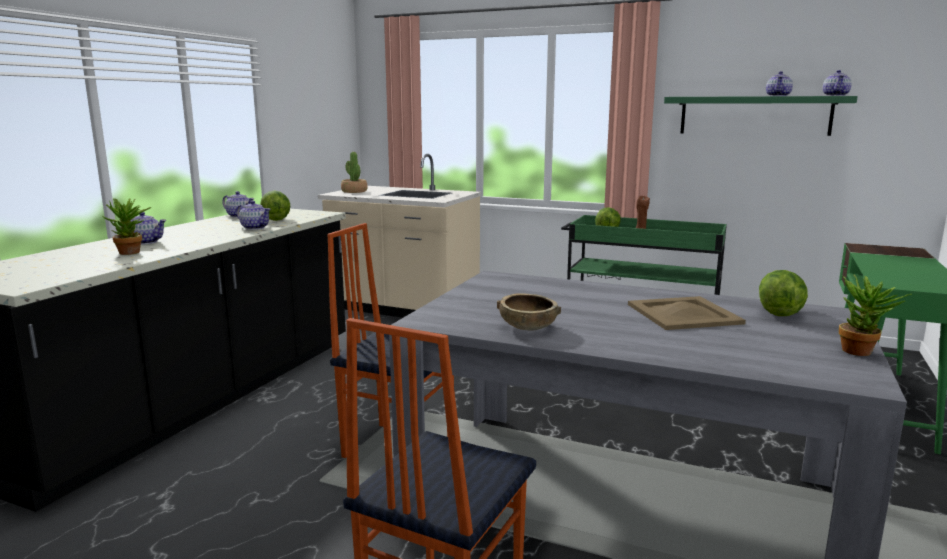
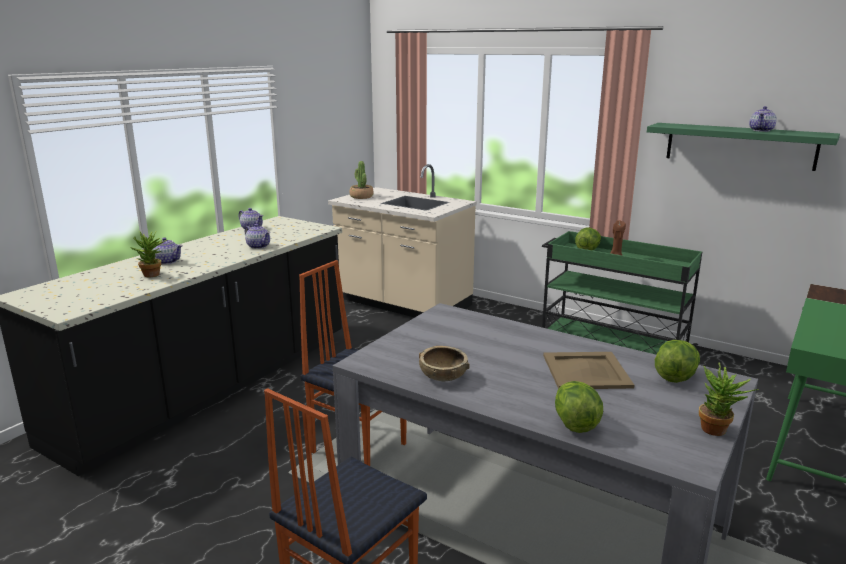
camera: 10 degrees right, 5 degrees up
(276, 219) = (280, 235): lettuce -> lettuce (575, 423)
(835, 95) = (818, 134): teapot -> none

